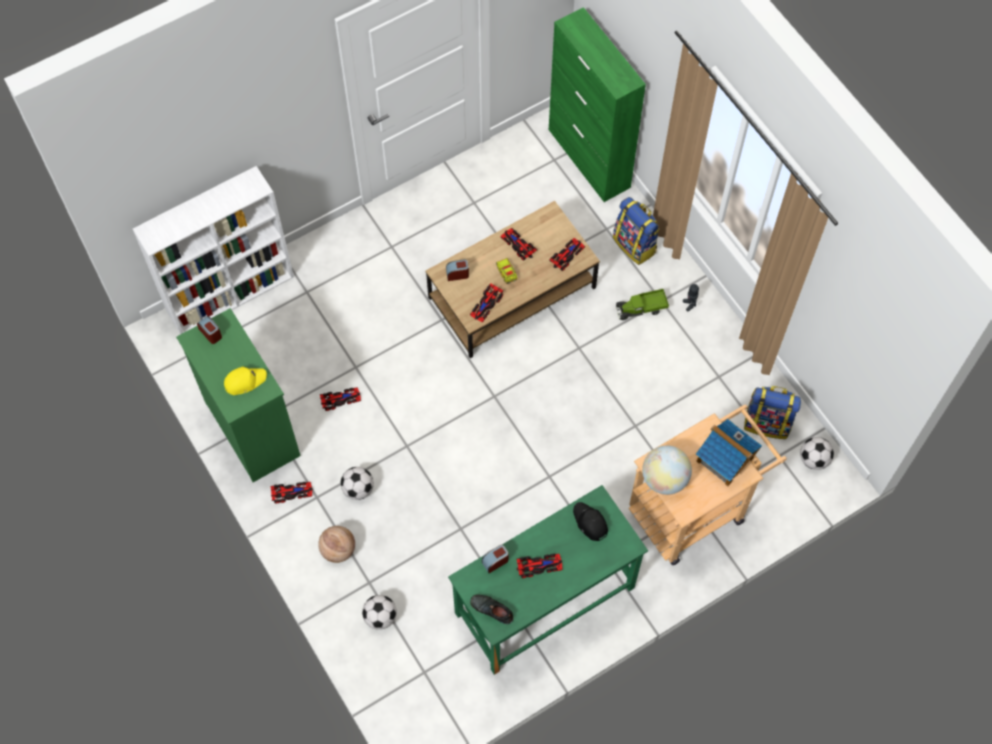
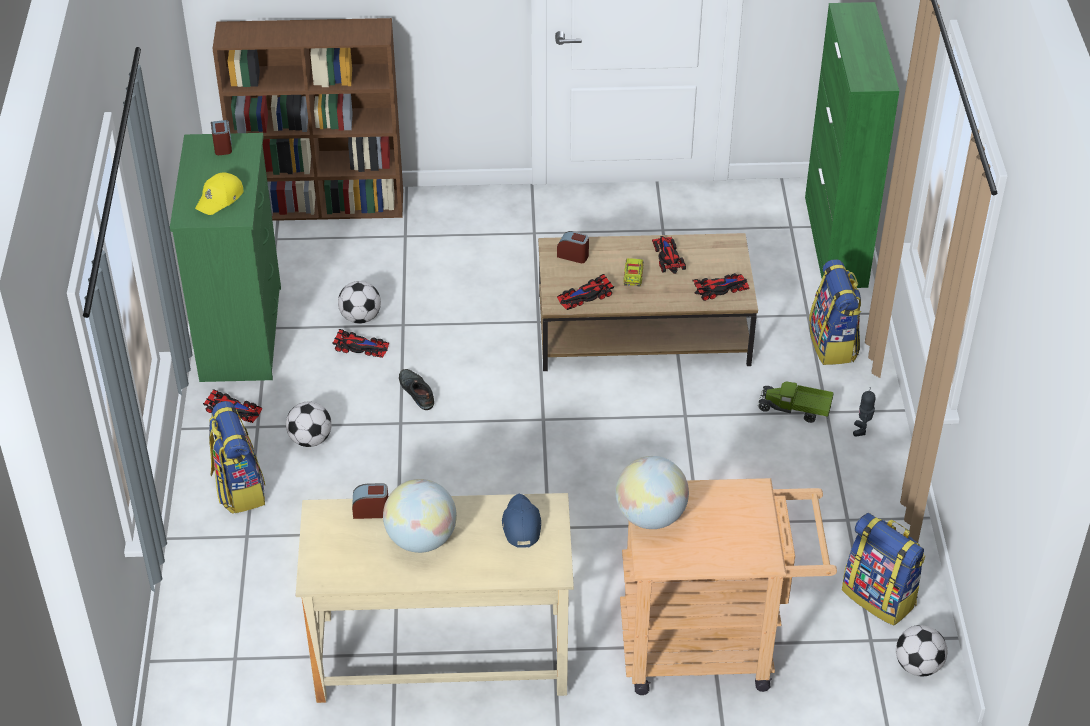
camera: 30 degrees right, 20 degrees down
(231, 293) = (323, 205): white bookcase -> brown bookcase
(244, 381) = (220, 199): yellow cap -> yellow cap turned 120 degrees clockwise
(338, 550) = (238, 488): basketball -> backpack
(380, 617) = (231, 576): football -> football (360, 317)
(491, 609) = (325, 556): black shoe -> black shoe (416, 392)
(539, 565) = (421, 539): toy car -> globe
(545, 601) = (441, 655): green desk -> beige desk
(590, 523) = (521, 524): black cap -> blue cap
(725, 459) = (747, 530): toy house -> none

